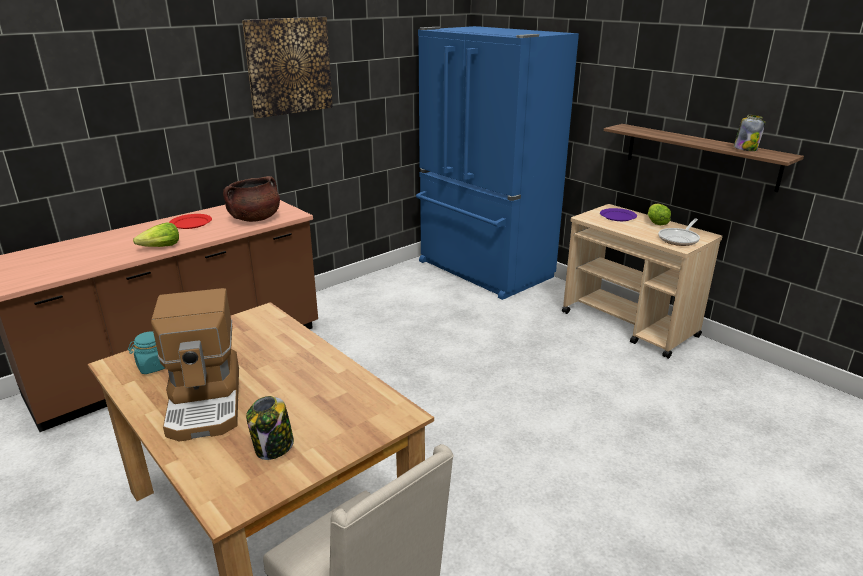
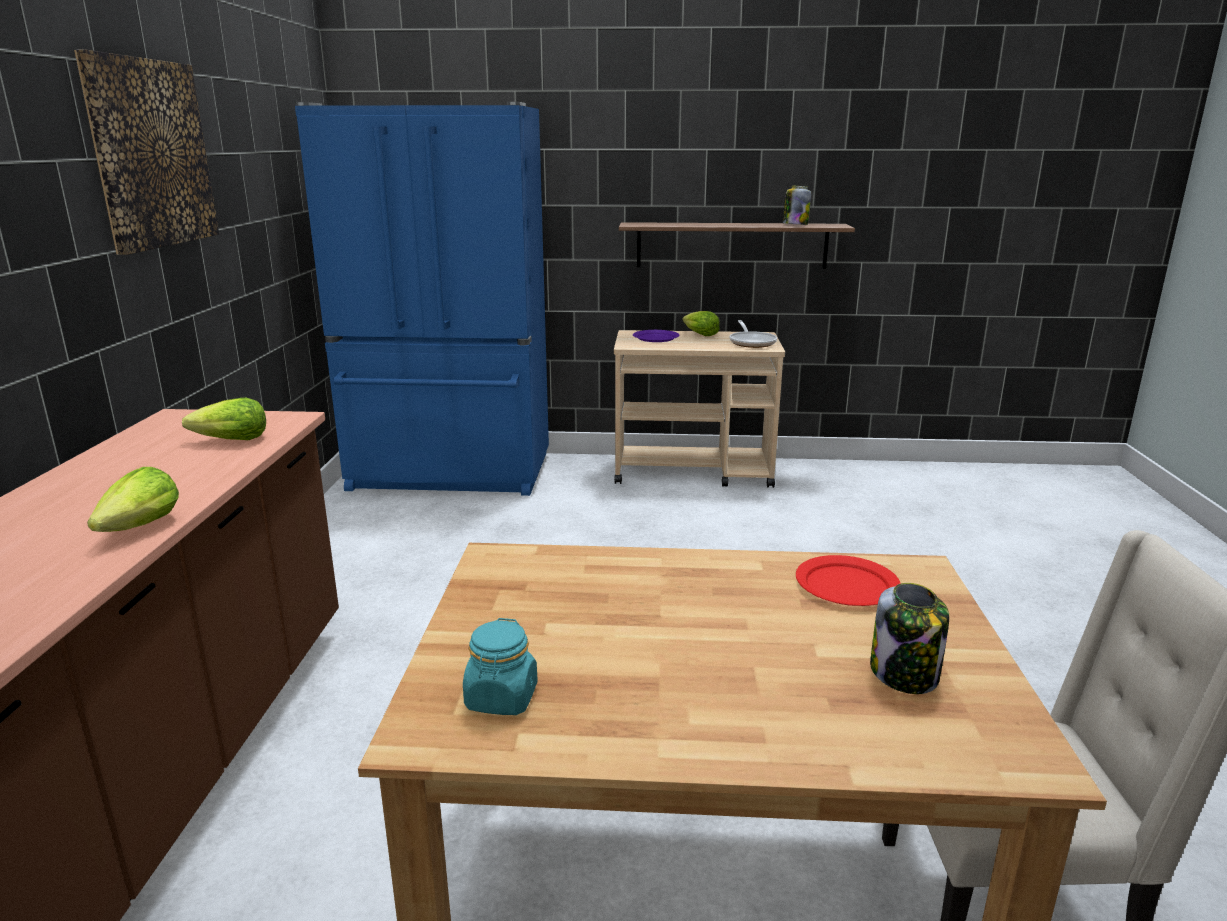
camera: 45 degrees left, 5 degrees down
(191, 223) = (107, 480): red plate -> red plate (847, 585)
(206, 401) = (700, 685): coffee machine -> none
(255, 219) = (231, 441): brown cooking pot -> lettuce

